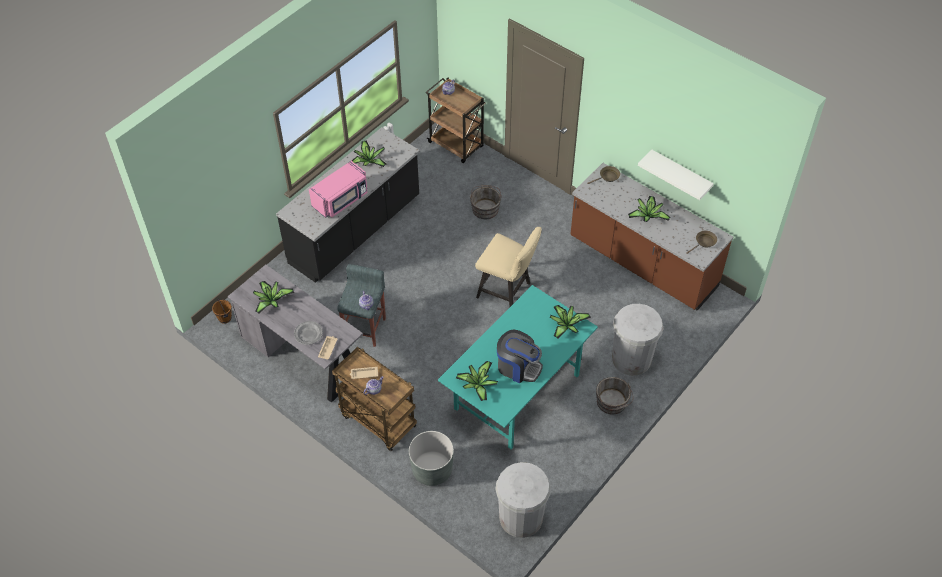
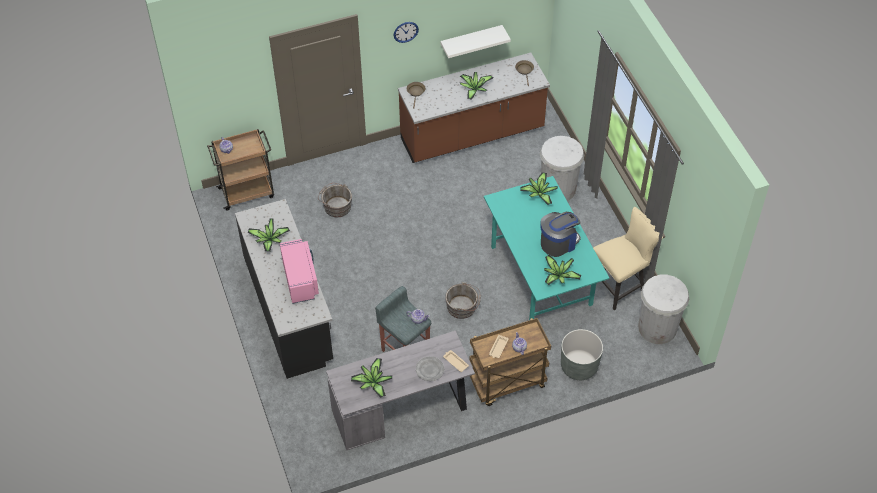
camera: 60 degrees left, 0 degrees up
(224, 318) = (315, 455): brown bucket -> none
(507, 291) = (436, 234): beige chair -> beige chair (620, 285)
(612, 403) = (590, 221): grey bucket -> grey bucket (463, 307)
(622, 112) = (405, 32): none -> wall clock

